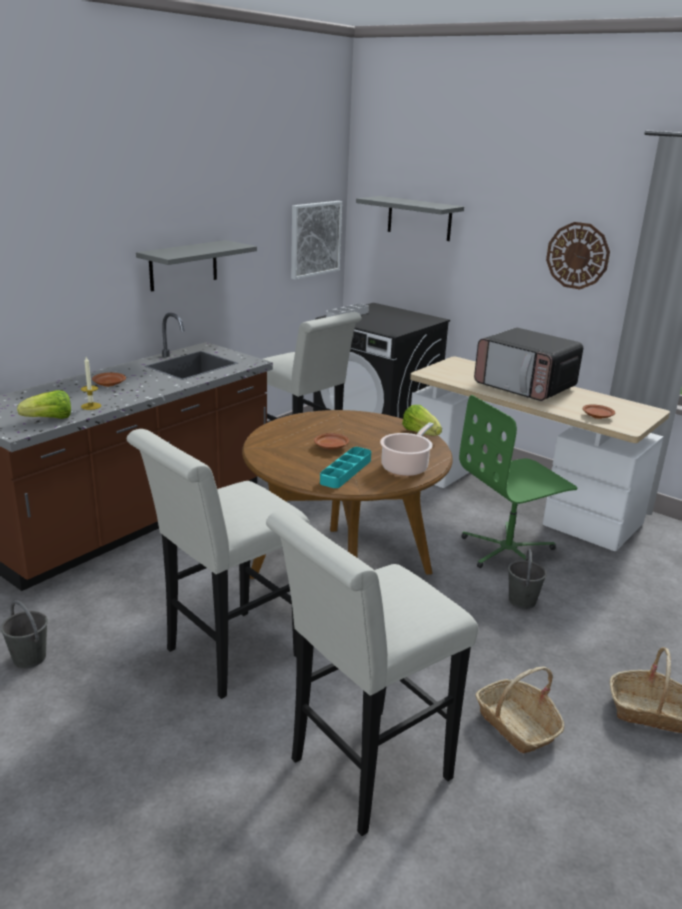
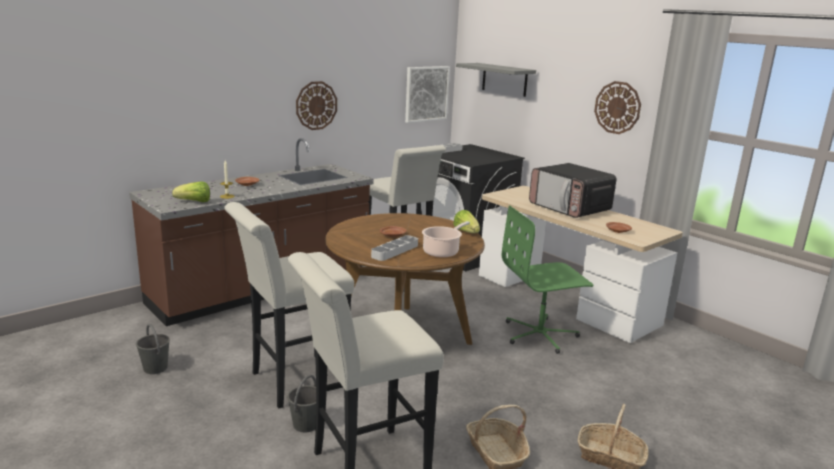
camera: 10 degrees right, 5 degrees down
(183, 265) = (316, 105): grey shelf -> wall clock
(346, 471) = (395, 251): turquoise tray -> grey tray
(522, 600) = (537, 369): grey bucket -> grey bucket (306, 424)

